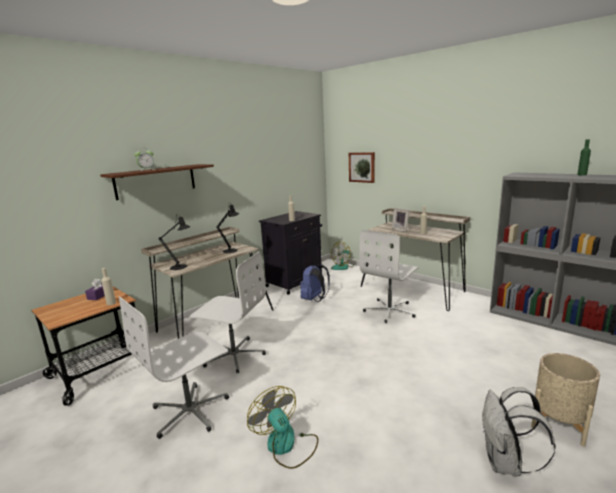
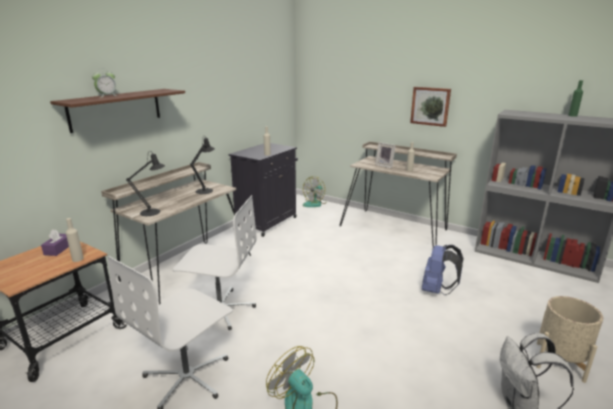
camera: 10 degrees left, 5 degrees up
(314, 299) = (293, 242): blue backpack -> blue backpack (437, 290)
(362, 167) = (339, 95): picture -> picture (430, 106)
(390, 311) = (376, 253): white office chair -> none

